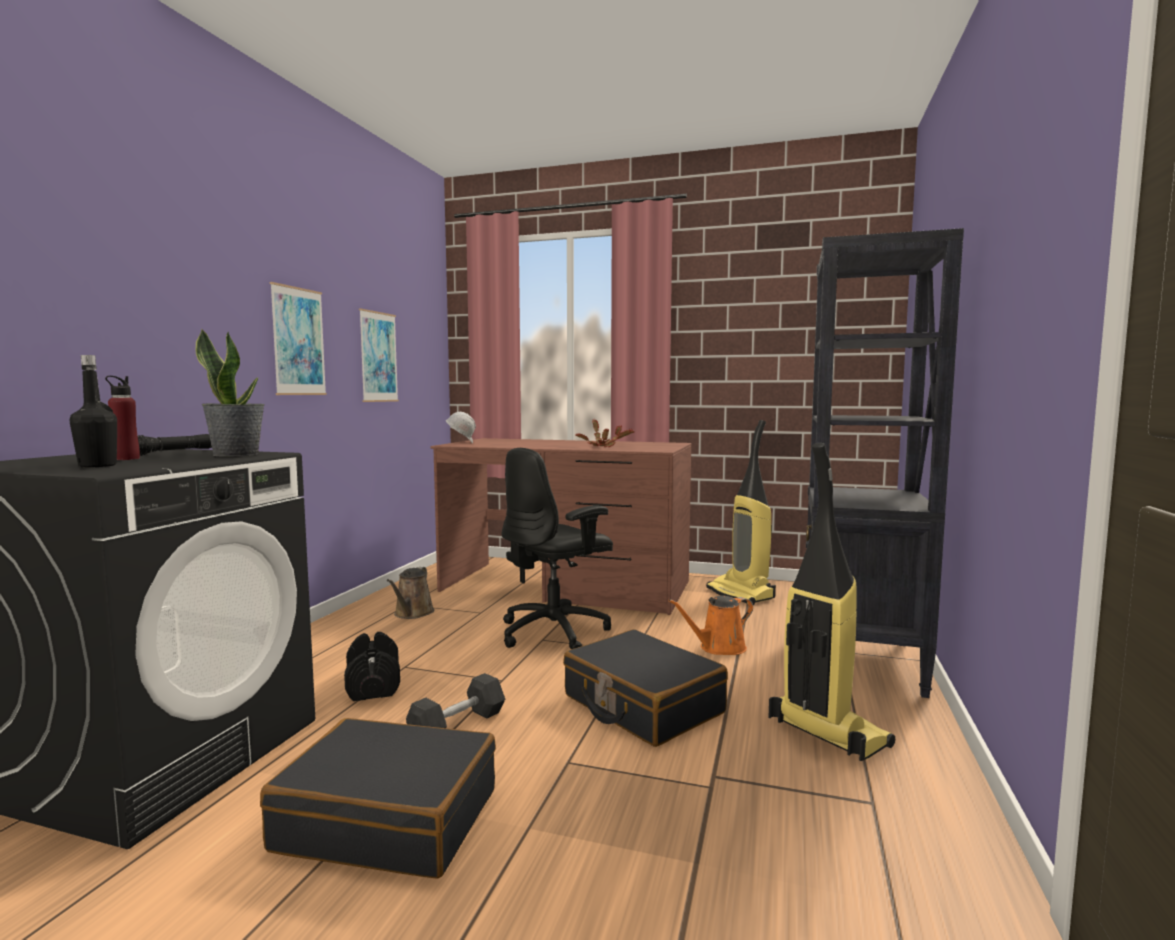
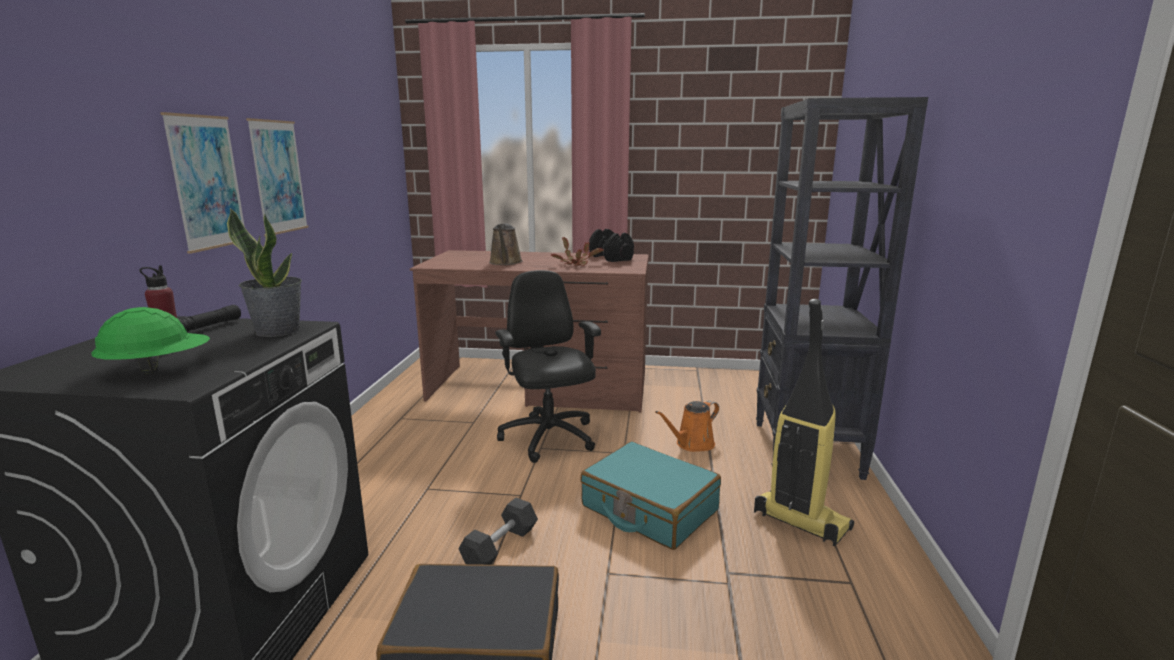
camera: 10 degrees left, 10 degrees up
(97, 466) = (158, 369): black bottle -> green hard hat
(373, 685) = (406, 511): black dumbbell -> black dumbbell (611, 258)
(378, 357) = (348, 179): picture -> picture (207, 182)
(412, 614) = (410, 428): brown watering can -> brown watering can (505, 263)
(461, 443) = (435, 261): white hard hat -> none
(555, 632) = (548, 439): black office chair -> black office chair turned 120 degrees clockwise
(642, 705) = (648, 509): black suitcase -> turquoise suitcase
(741, 594) = (693, 386): vacuum cleaner -> none

